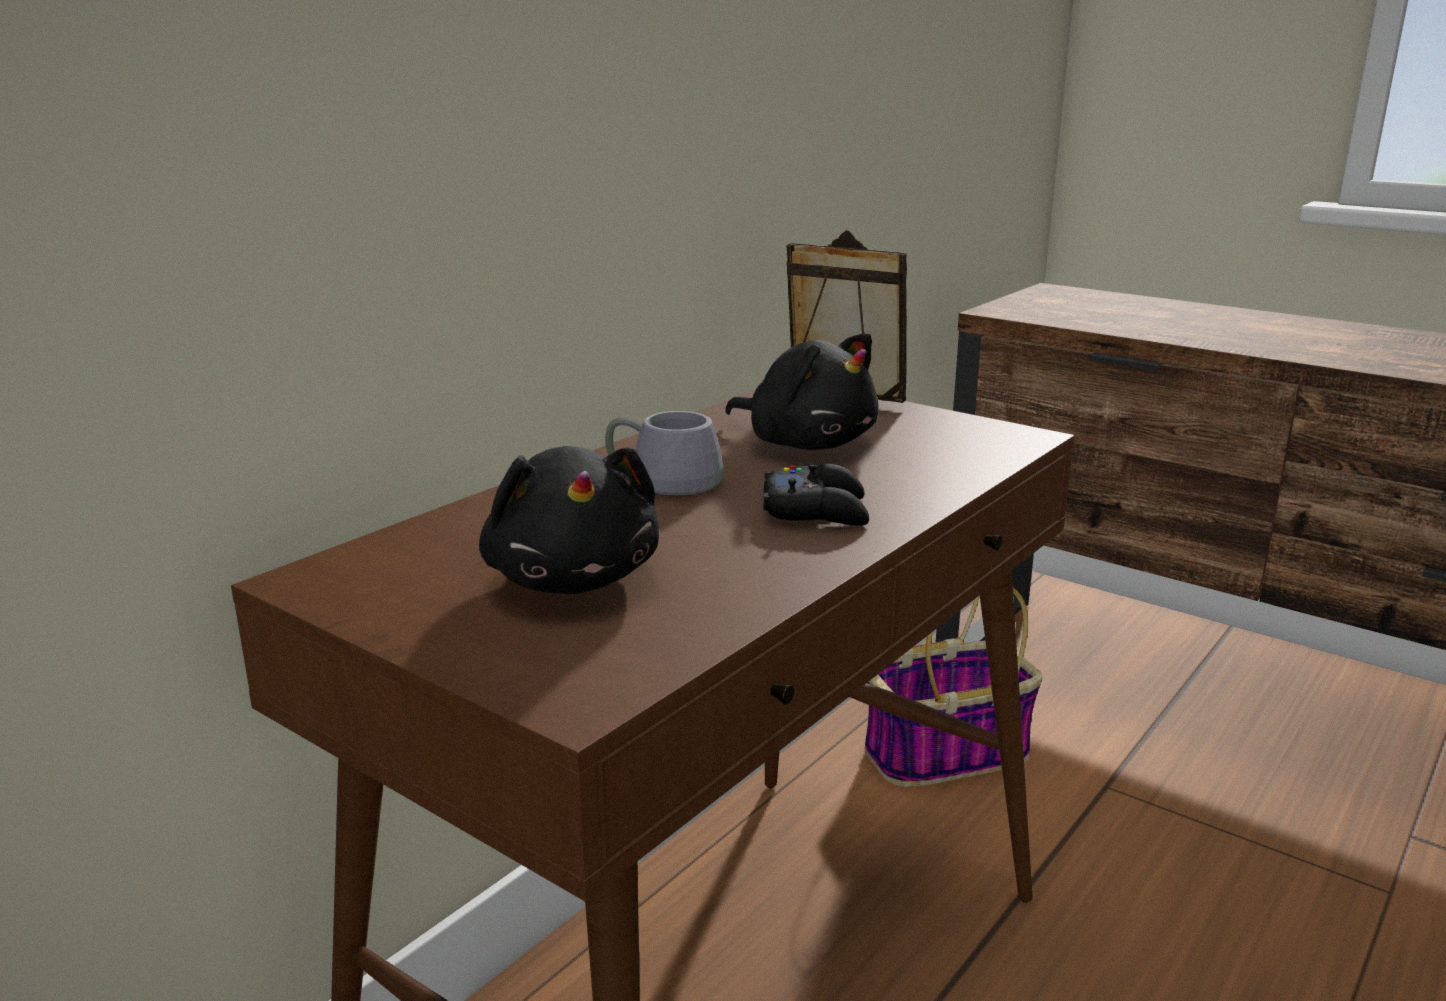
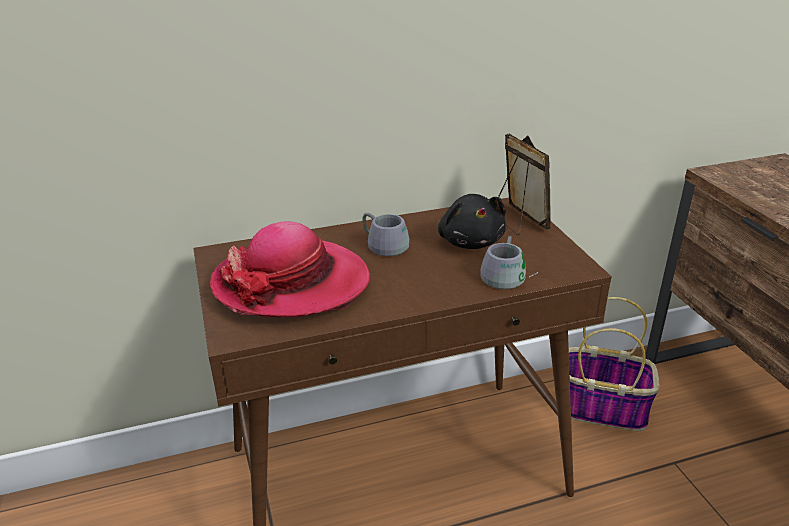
camera: 35 degrees right, 10 degrees up
(573, 578) = (291, 283): black plush toy -> hat
(816, 510) = (421, 281): black game controller -> none
(939, 468) = (508, 275): none -> grey mug

